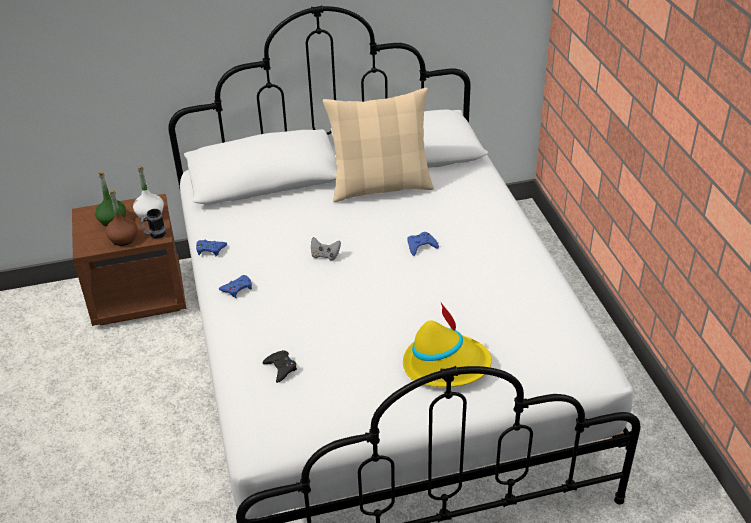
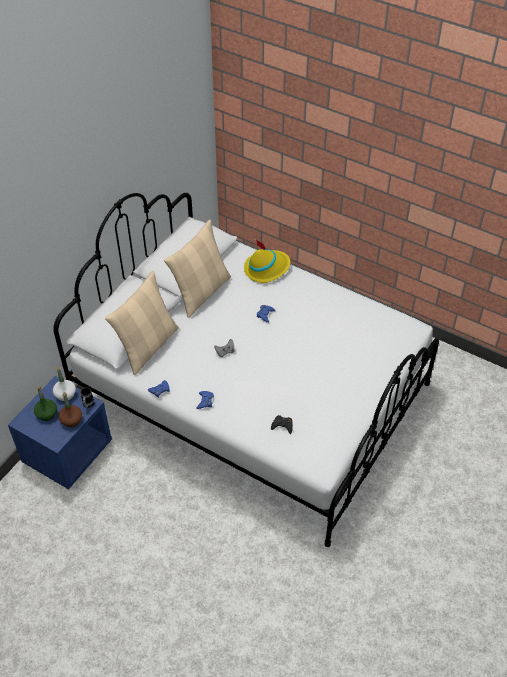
camera: 45 degrees left, 10 degrees up
(138, 295) = (67, 452): brown nightstand -> blue nightstand
(257, 204) = (148, 346): none -> beige pillow
(446, 365) = (351, 369): yellow hat -> yellow hat (266, 268)

